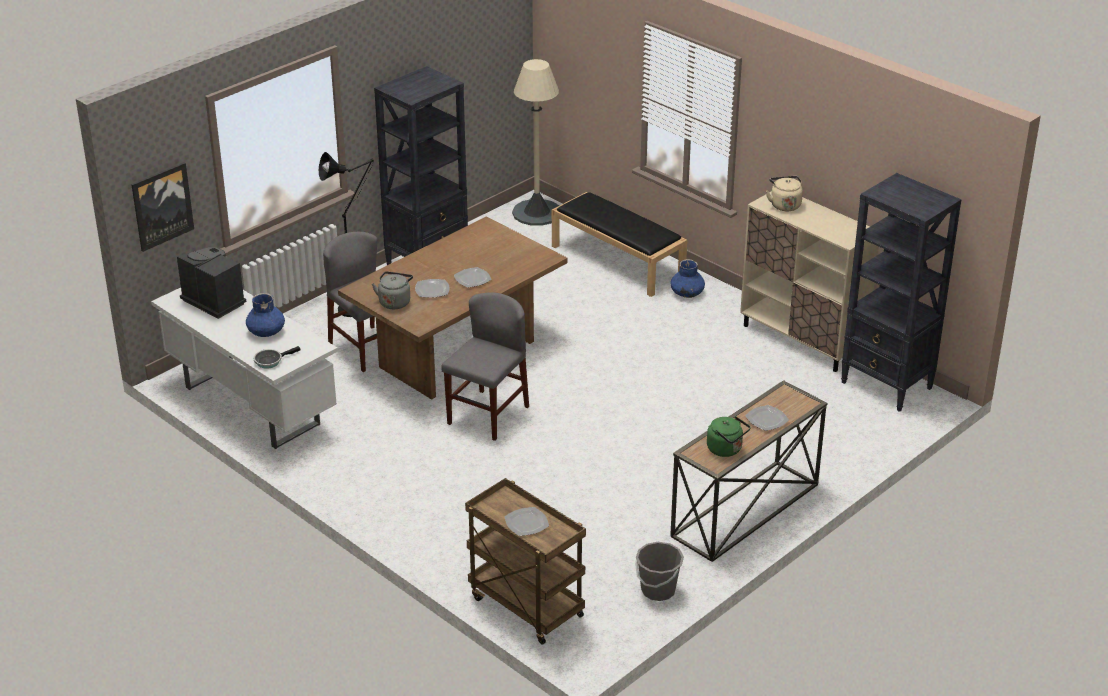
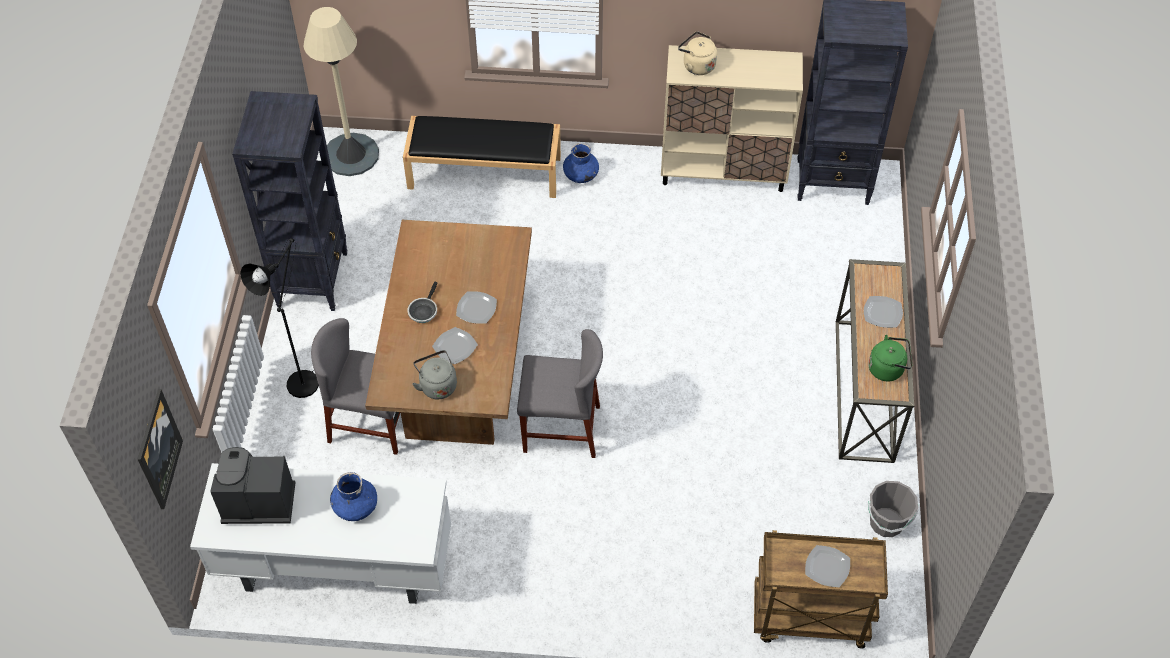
camera: 40 degrees left, 20 degrees up
(270, 361) = (402, 541): frying pan -> frying pan (423, 311)
(488, 415) = (561, 429): grey chair -> grey chair turned 105 degrees clockwise

